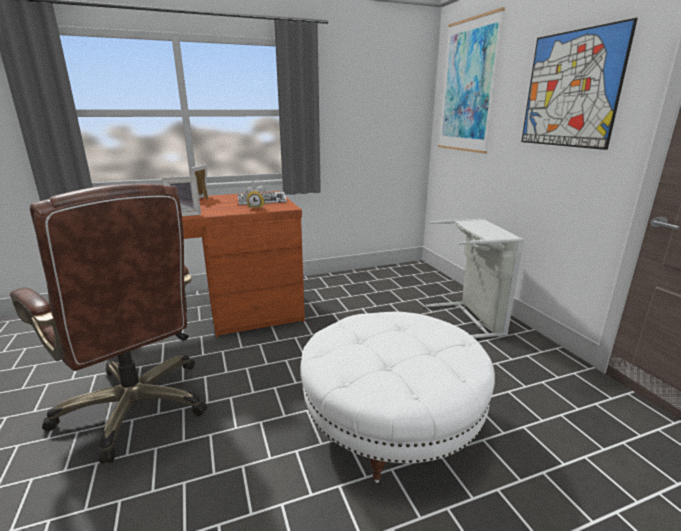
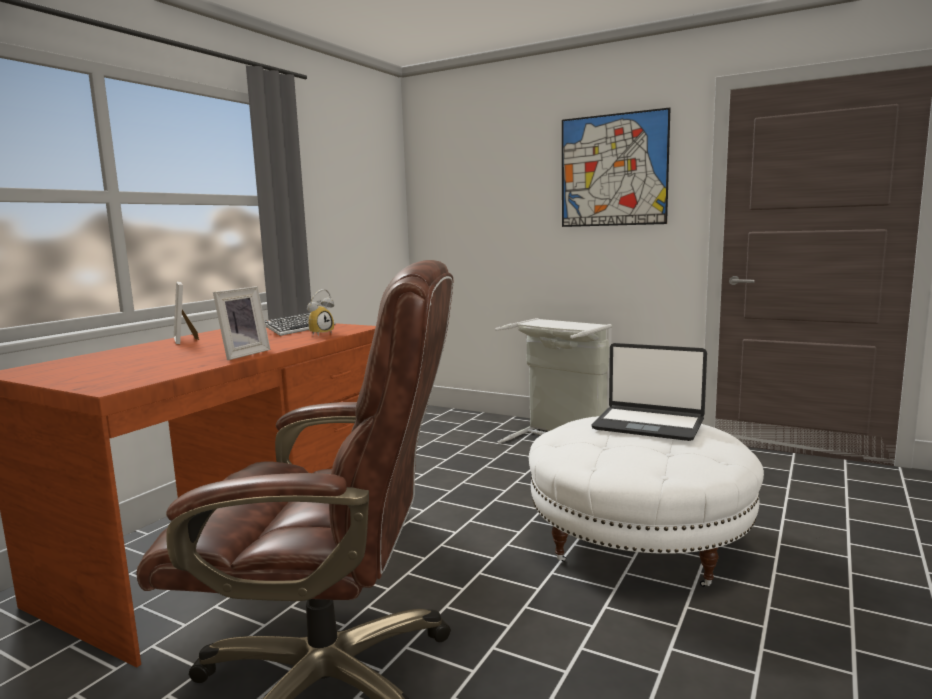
camera: 40 degrees left, 10 degrees down
(419, 337) = (648, 424): none -> laptop
(468, 87) = (466, 171): picture -> none

